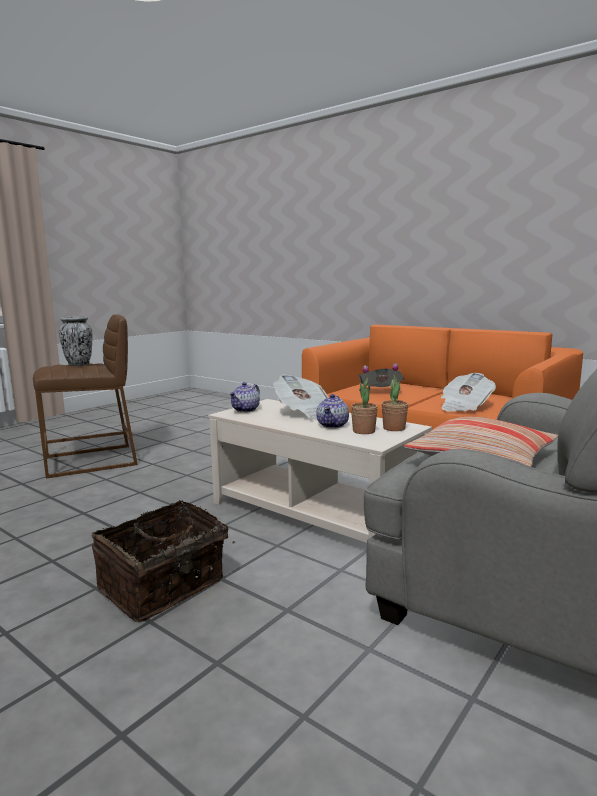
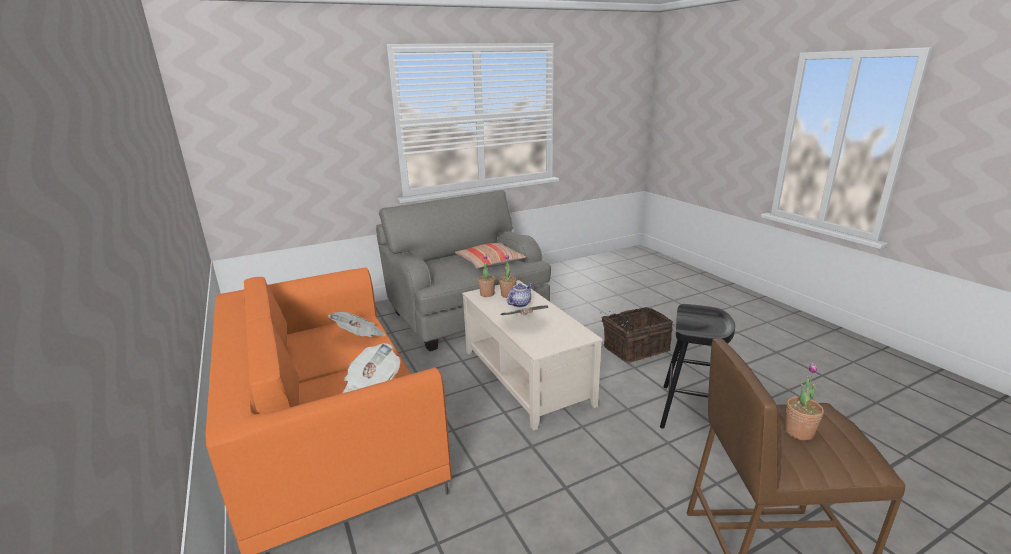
camera: 155 degrees left, 10 degrees up
(79, 365) = (798, 432): vase -> potted plant
(100, 519) = (692, 411): none -> black stool
(246, 410) = (567, 338): teapot -> none

